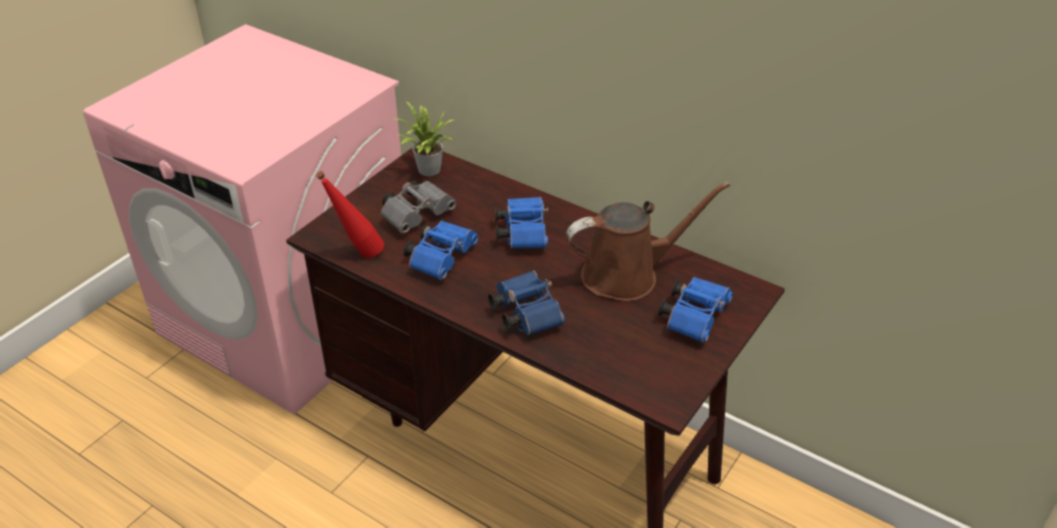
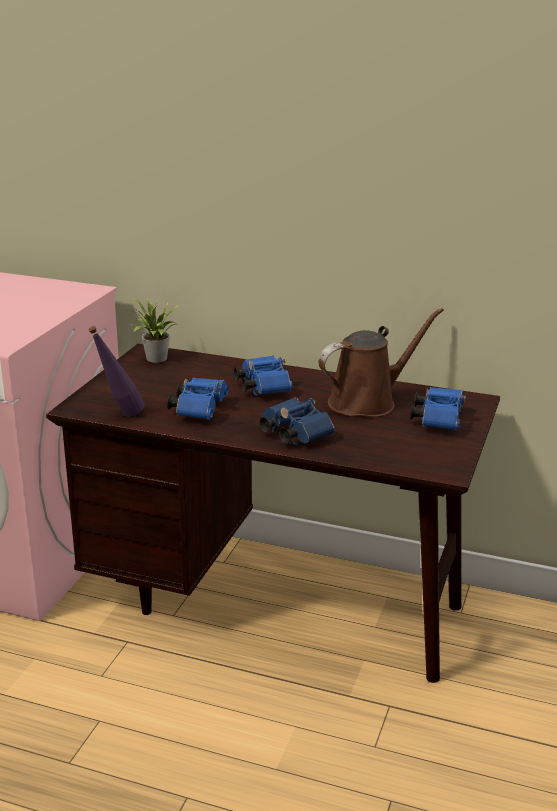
camera: 15 degrees left, 15 degrees down
(357, 255) = (120, 416): red bottle -> purple bottle
(418, 215) = (163, 386): grey binoculars -> none

